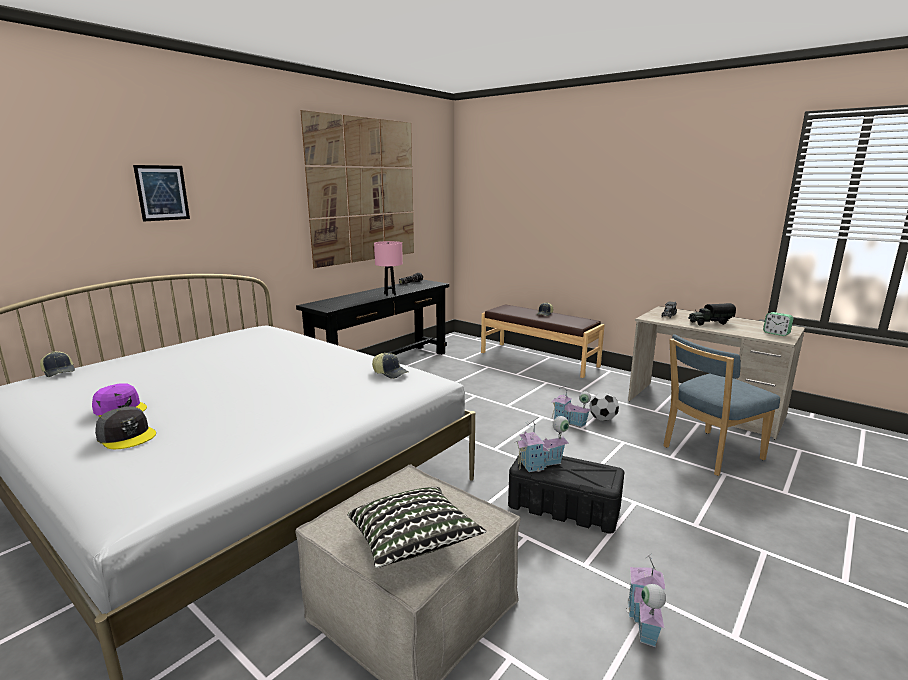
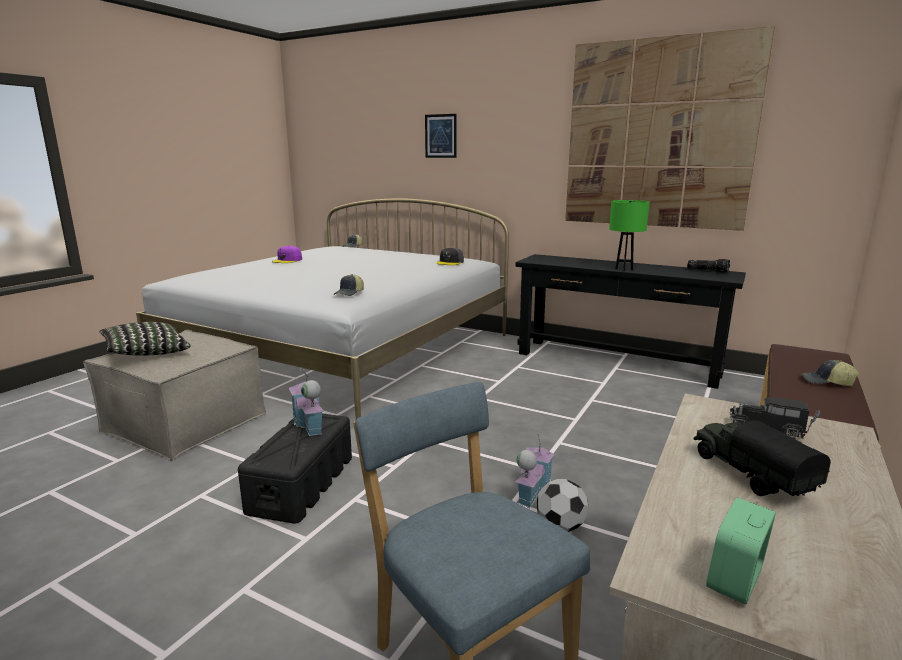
camera: 80 degrees right, 0 degrees up
(127, 435) = (249, 266): grey cap -> grey cap (450, 262)
(389, 294) = (623, 269): pink table lamp -> green table lamp
(644, 621) = (109, 525): toy house -> none

